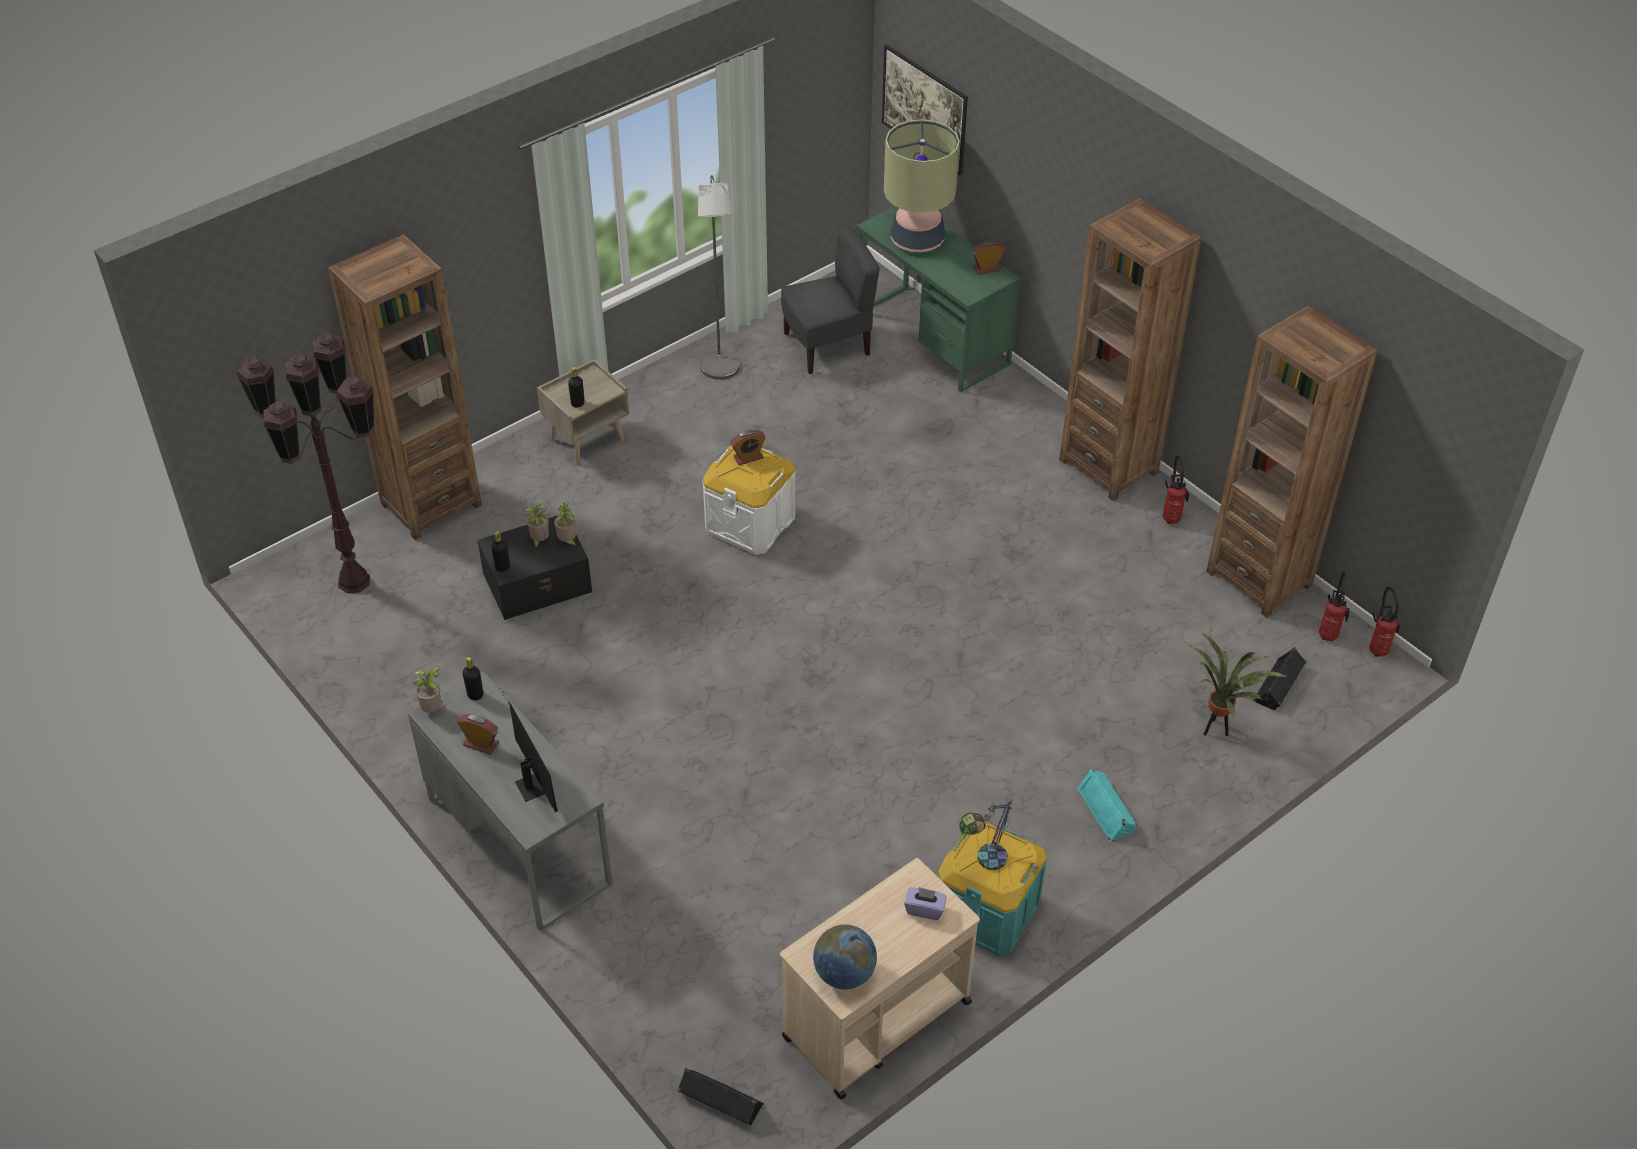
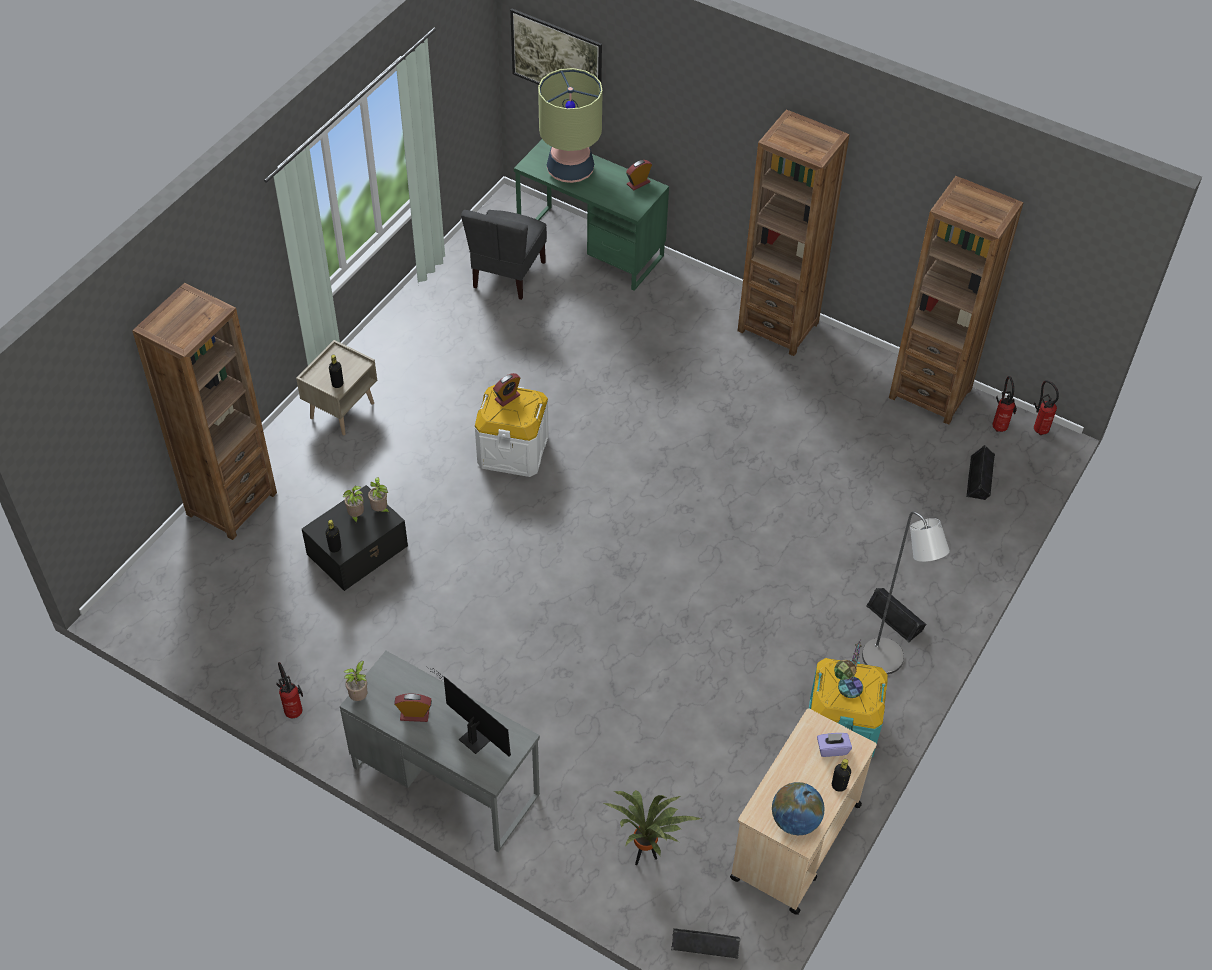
camera: 20 degrees left, 5 degrees up
(353, 581) = (195, 591): brown floor lamp -> none
(475, 695) = (389, 673): black bottle -> black bottle (839, 786)
(720, 371) = (428, 319): grey floor lamp -> grey floor lamp (887, 663)
(827, 345) = (507, 275): grey chair -> grey chair turned 150 degrees clockwise
(1107, 809) = (896, 617): turquoise speaker -> black speaker
(1171, 517) = (844, 358): fire extinguisher -> fire extinguisher (293, 709)
(1216, 731) = (949, 529): potted plant -> potted plant (645, 857)

